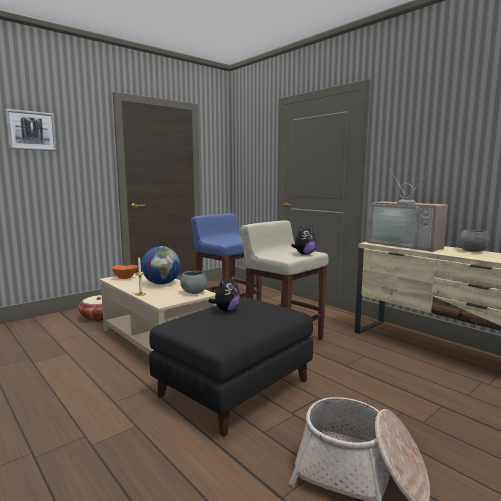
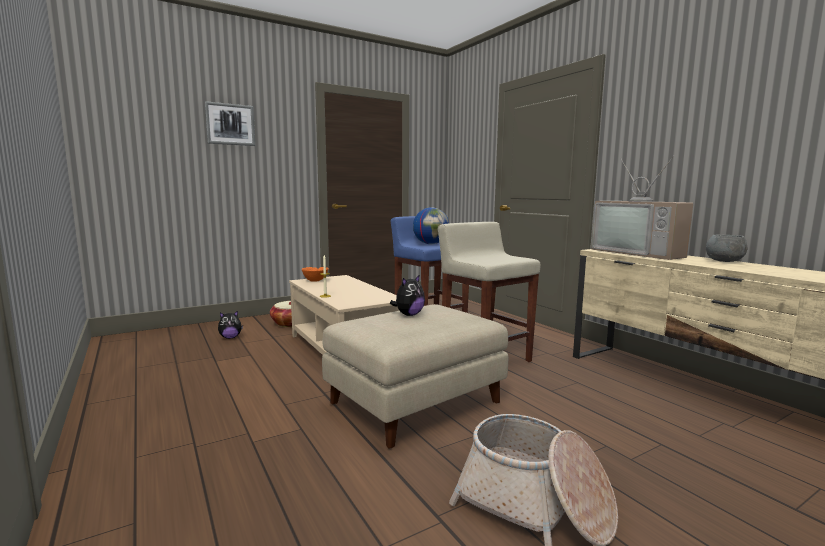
camera: 10 degrees right, 0 degrees up
(162, 283) = (351, 287): globe -> globe (431, 244)
(194, 292) = (382, 297): grey bowl -> none
(235, 388) = (416, 402): black ottoman -> beige ottoman
(304, 254) = (510, 259): plush toy -> plush toy (230, 337)

